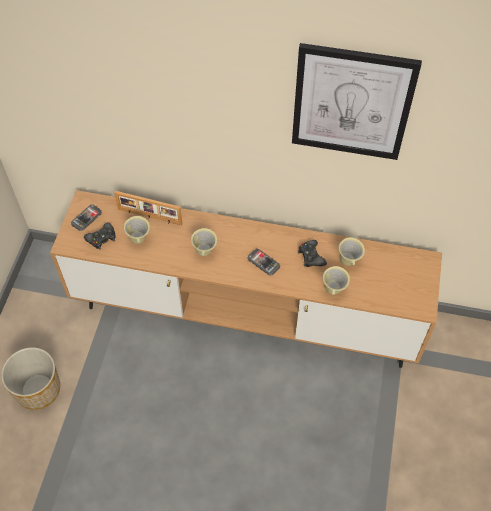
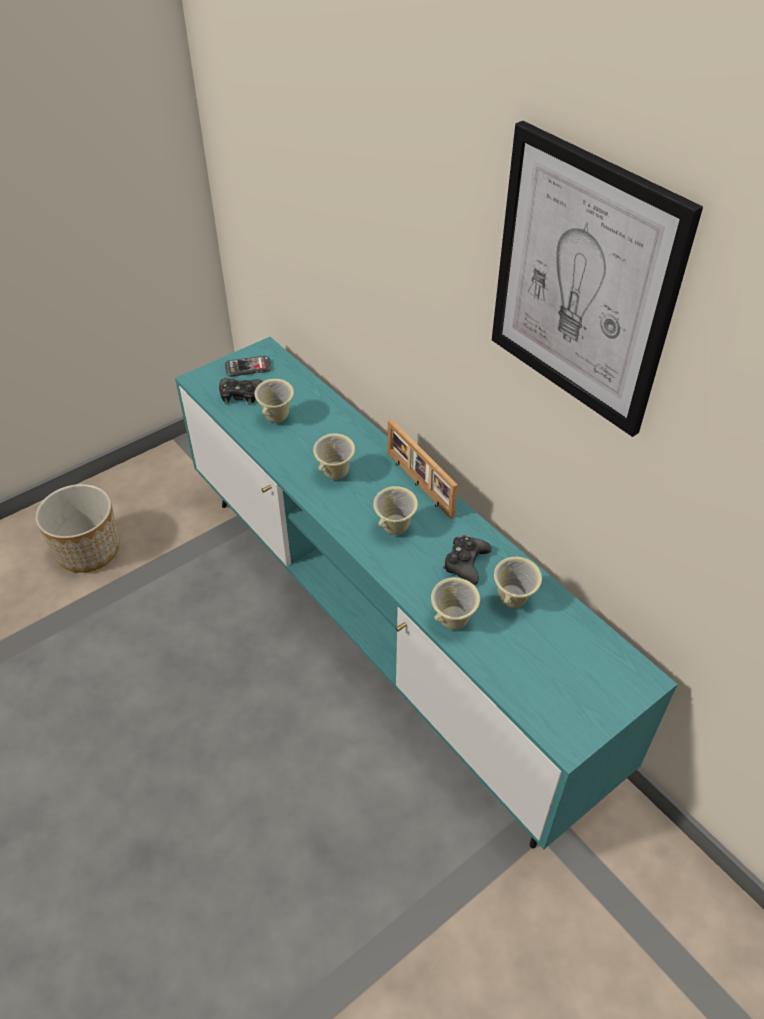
camera: 40 degrees right, 10 degrees down
(149, 217) = (315, 403): picture frame -> picture frame (418, 484)
(245, 314) = (384, 628): brown tv stand -> turquoise tv stand
(263, 262) = (395, 531): phone -> beige mug

